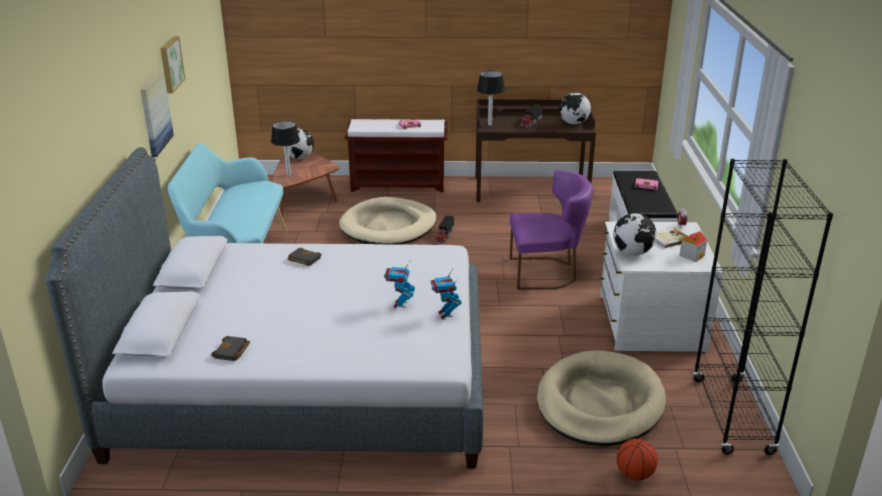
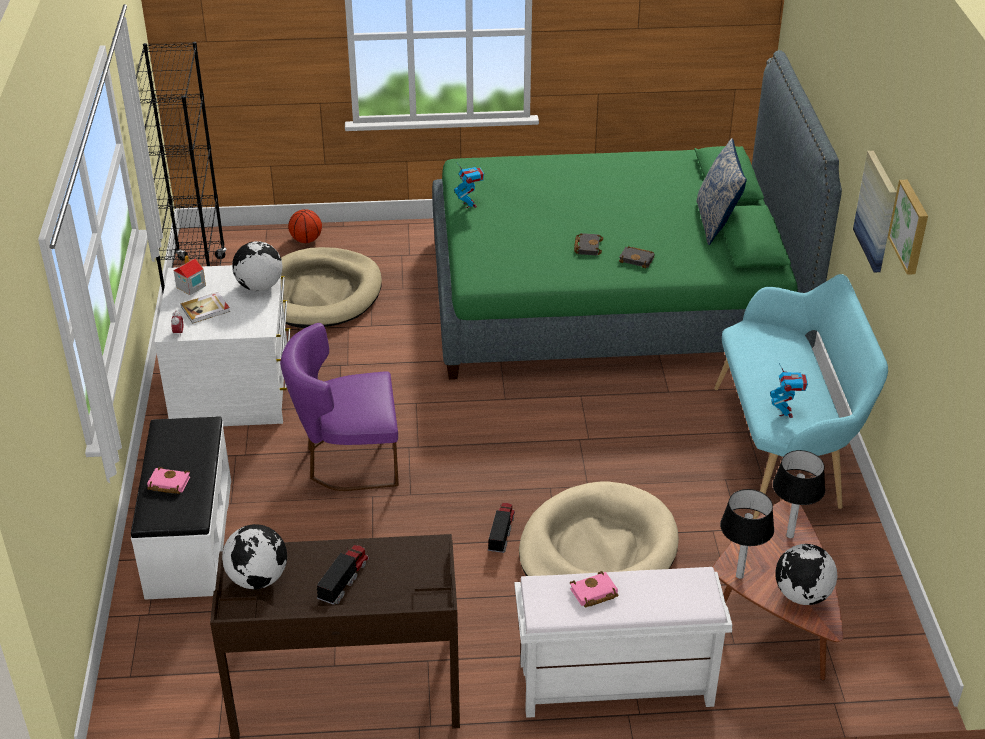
camera: 175 degrees right, 10 degrees up
(209, 287) = (716, 223): none -> pillow
(232, 352) = (649, 166): black book -> black book (587, 246)
(304, 384) = (613, 296): grey bed -> green bed
(399, 184) = (613, 685): brown bench -> white bench
(400, 304) = (515, 213): toy robot -> toy robot (785, 412)
(489, 125) = (429, 562): table lamp -> table lamp (740, 575)

